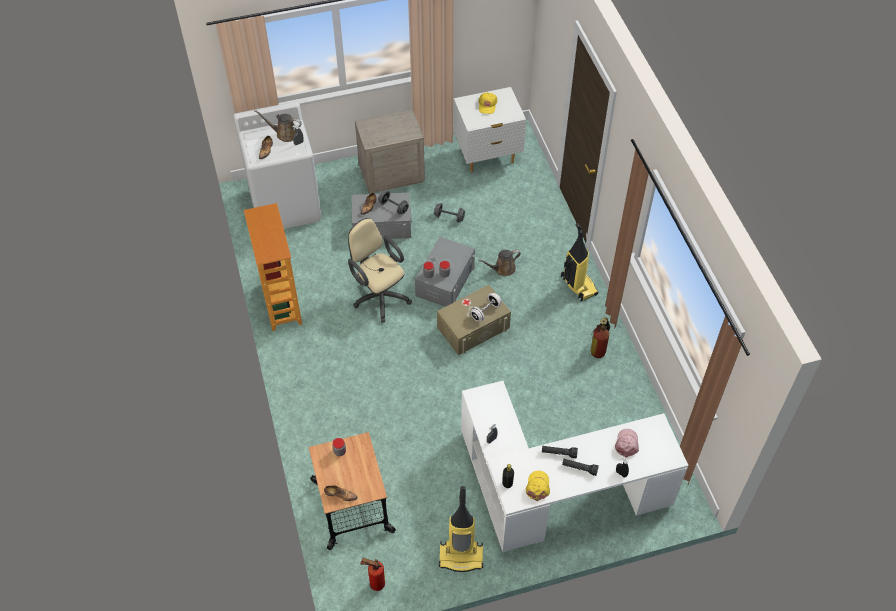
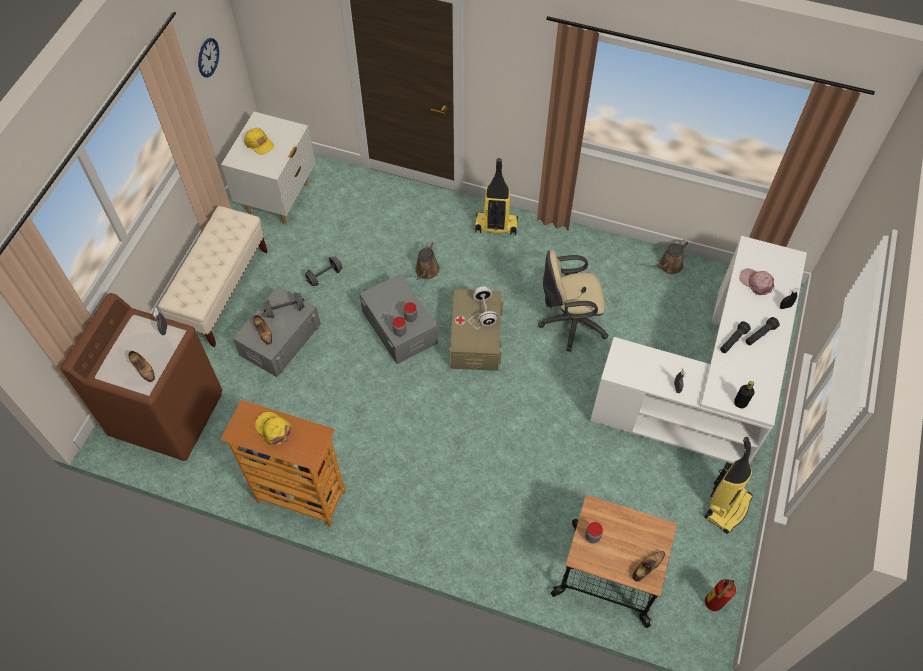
camera: 55 degrees left, 5 degrees up
(284, 134) = (137, 336): brown watering can -> brown watering can (669, 266)
(286, 205) = (168, 414): white washing machine -> brown washing machine
(379, 296) = (370, 396): beige office chair -> beige office chair (569, 323)
(391, 174) = (222, 291): beige nightstand -> beige bench
(491, 26) = (208, 57): none -> wall clock
(538, 486) = (759, 380): yellow cap -> yellow cap (273, 429)
(599, 347) = (576, 254): fire extinguisher -> none

